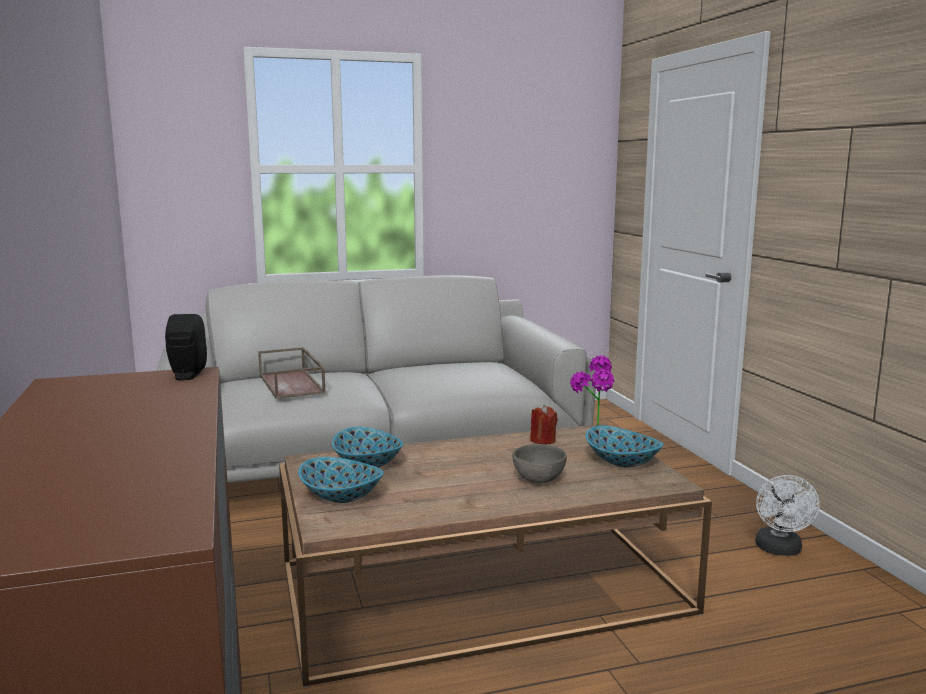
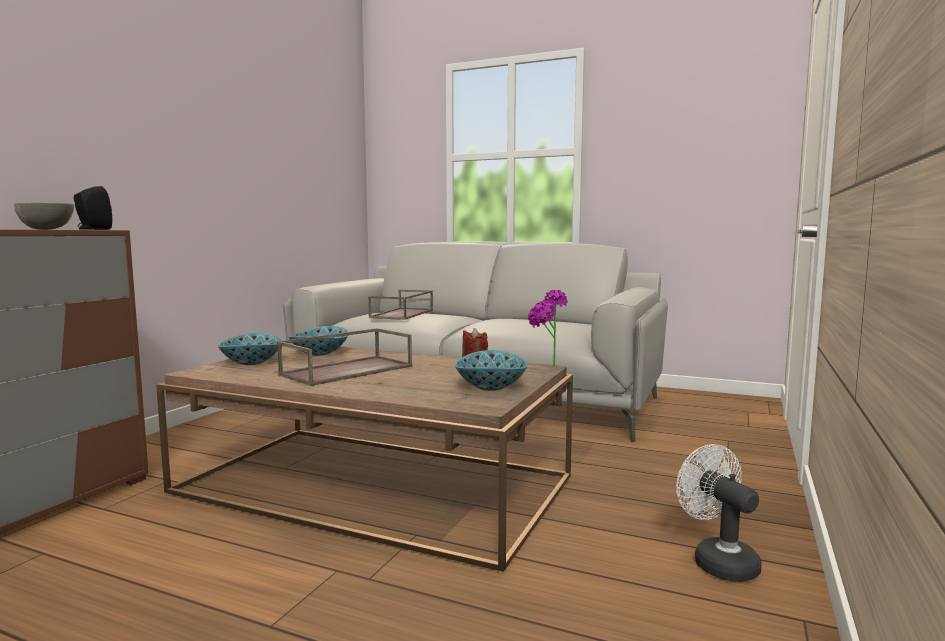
camera: 40 degrees right, 5 degrees down
(466, 478) = (347, 370): none -> brown tray
(538, 480) = (389, 381): grey bowl -> grey bowl (46, 229)
(780, 550) = (718, 561): white fan -> white fan turned 105 degrees clockwise

